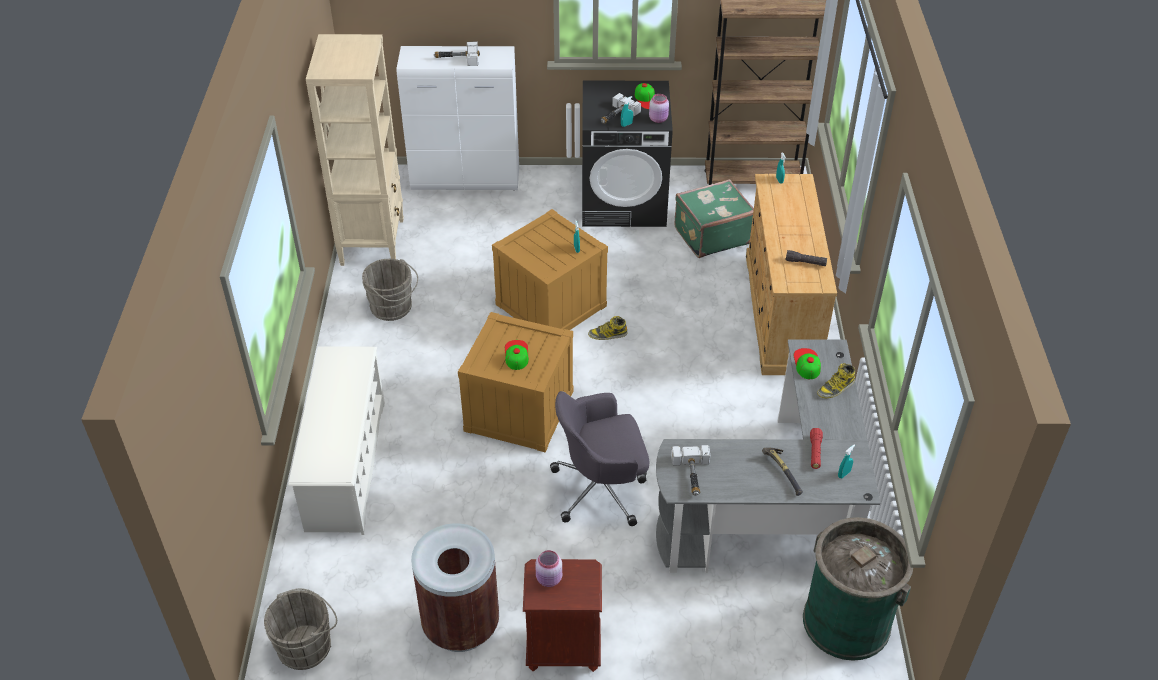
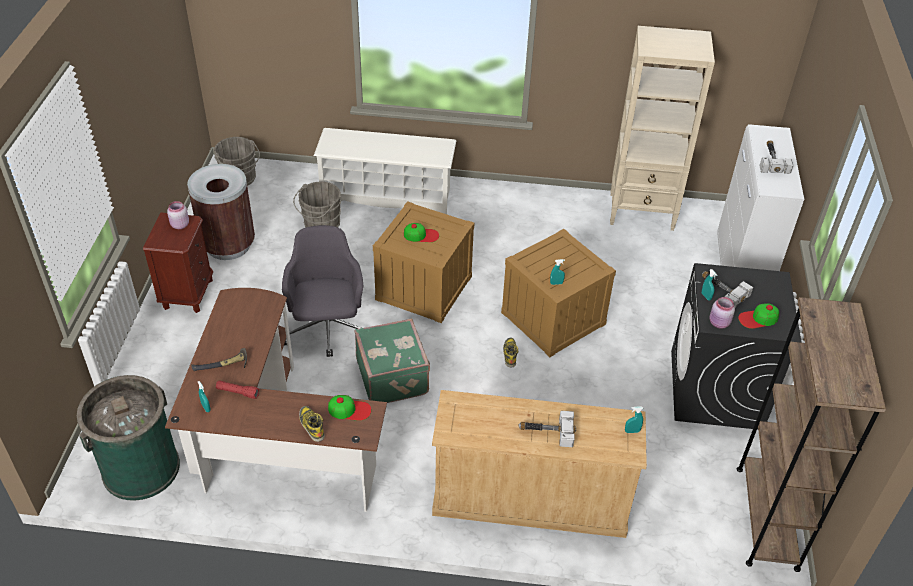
camera: 95 degrees right, 0 degrees up
(393, 308) = (555, 222): grey bucket -> grey bucket (320, 225)
(692, 475) = (241, 308): hammer -> hammer (546, 431)
(711, 235) = (662, 458): green suitcase -> green suitcase (393, 376)
(775, 511) = (269, 441): grey desk -> brown desk
(805, 262) = (484, 425): black flashlight -> none

